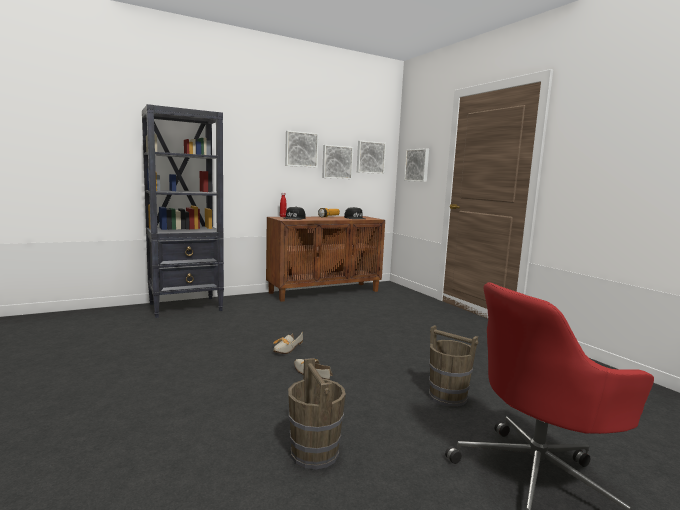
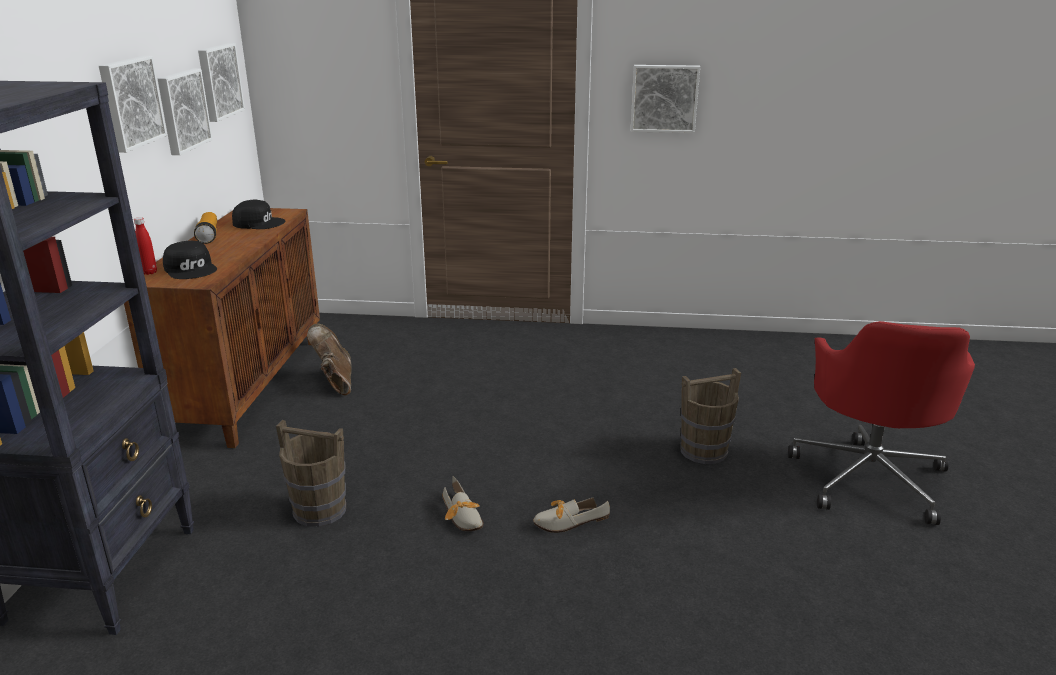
camera: 55 degrees left, 15 degrees up
(314, 453) = (766, 592): brown bucket -> brown bucket (319, 510)
(353, 302) = (335, 382): none -> brown boot
(417, 165) = (315, 86): picture -> picture (664, 98)

